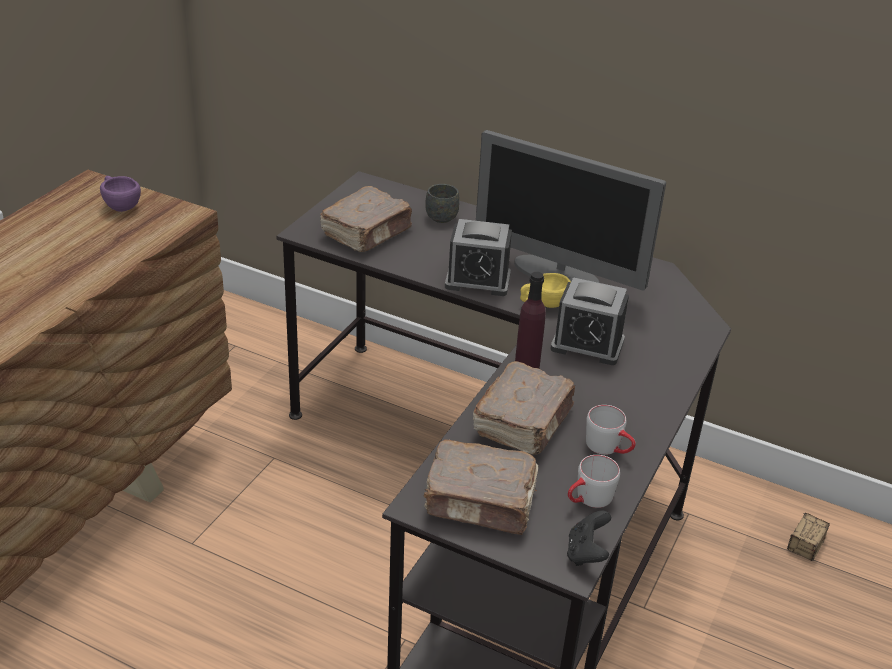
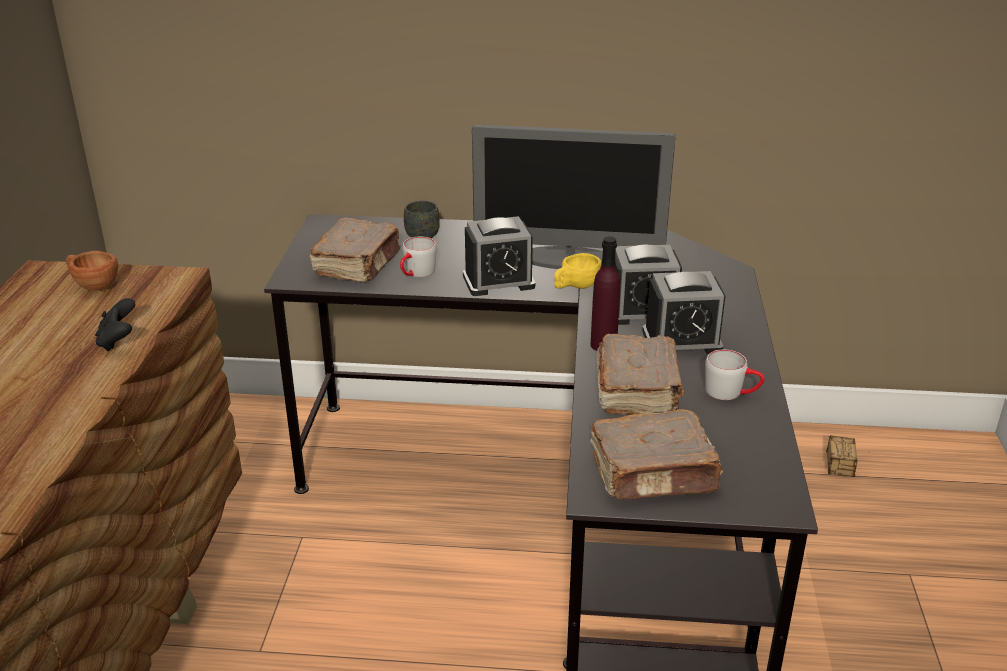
camera: 20 degrees left, 5 degrees down
(120, 205) = (93, 285): purple cup -> brown cup
(586, 553) = (785, 490): black game controller -> black game controller (118, 341)
(588, 499) = (749, 442): grey mug -> grey mug (416, 274)
(602, 384) = (681, 341): none -> alarm clock

